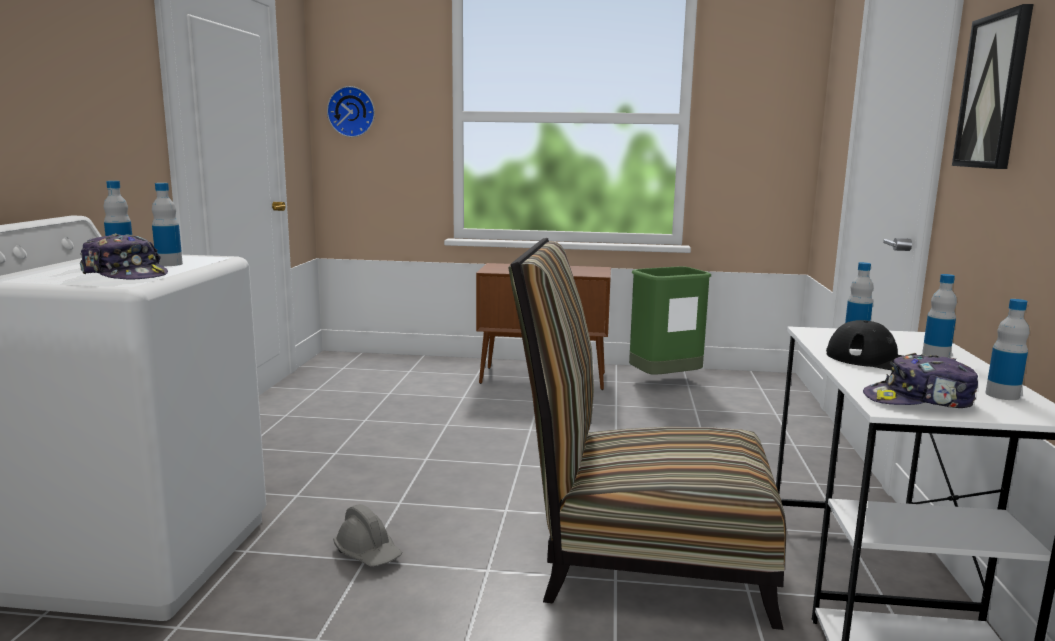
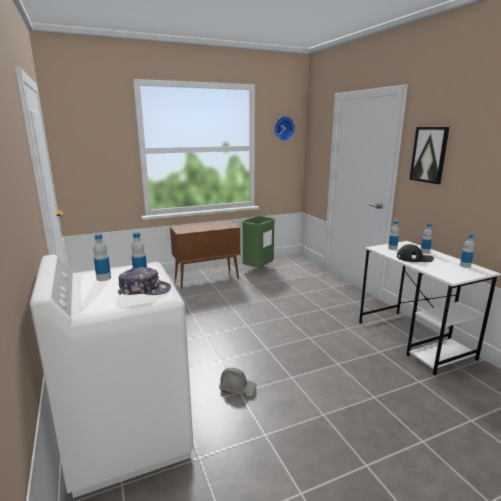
camera: 30 degrees left, 5 degrees up
(352, 112) = (78, 150): wall clock -> wall clock (283, 128)
(640, 558) = (336, 352): chair -> none
(919, 401) = (452, 274): cap -> none

